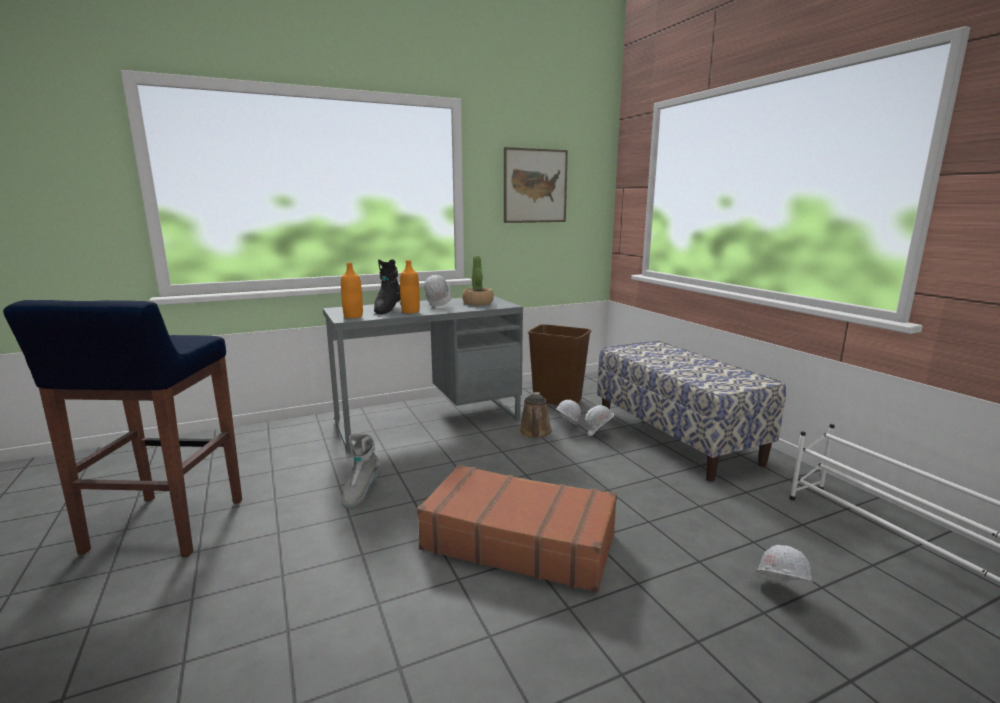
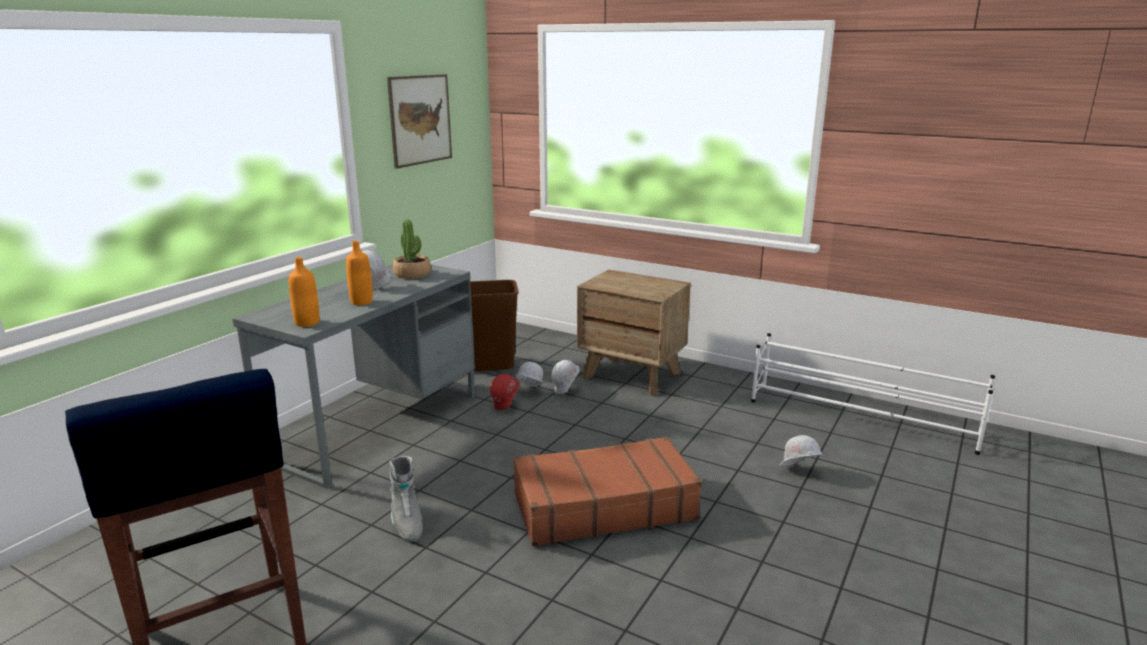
camera: 35 degrees left, 5 degrees up
(387, 309) = (327, 304): black boot -> none
(535, 433) = (506, 406): brown watering can -> red hard hat
(676, 438) = (632, 375): bench -> brown nightstand

